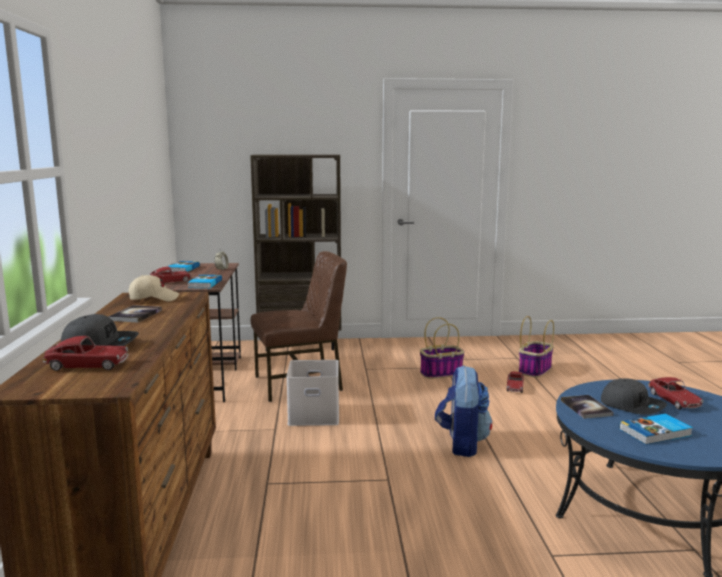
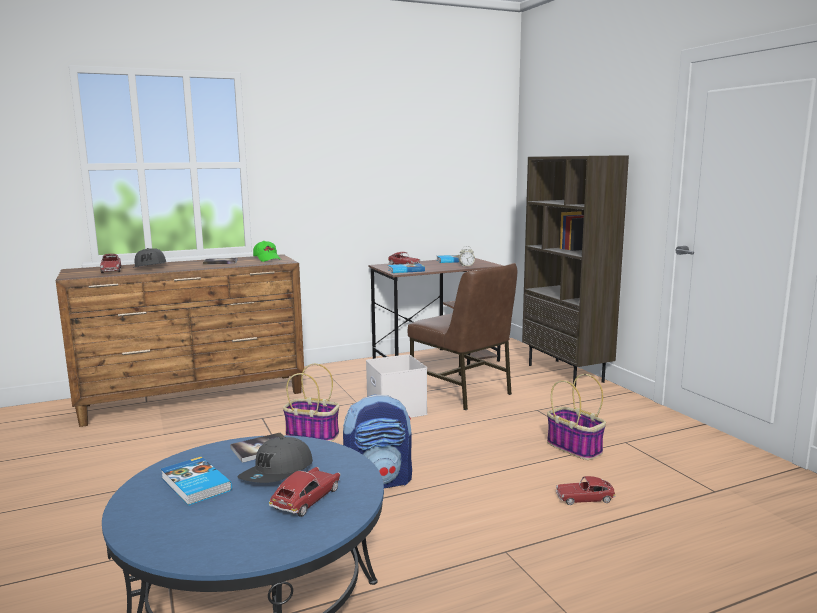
camera: 70 degrees right, 0 degrees up
(154, 299) = (267, 259): beige cap -> green cap
(535, 370) = (678, 509): basket -> basket (313, 434)
(674, 400) = (306, 499): toy car -> toy car turned 150 degrees clockwise

